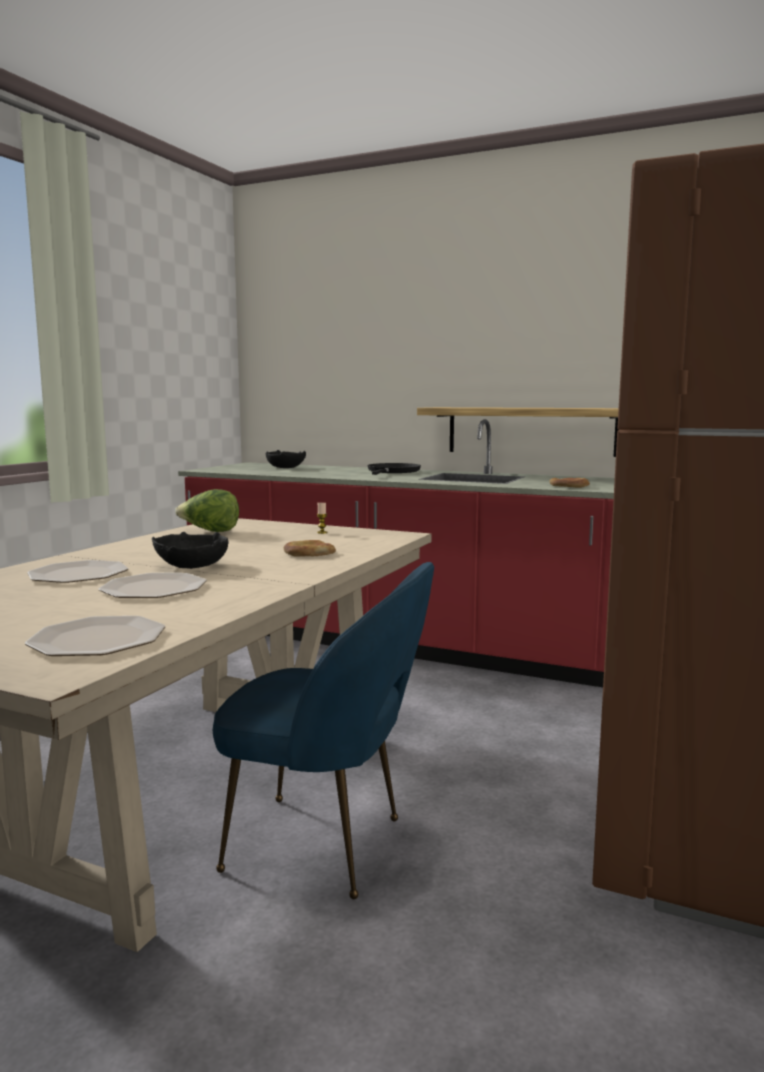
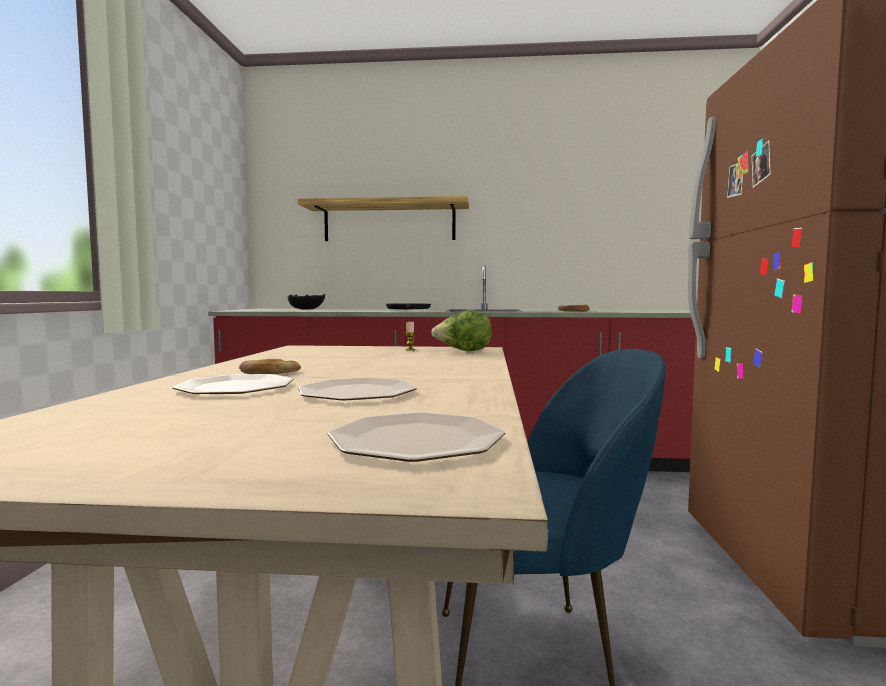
camera: 20 degrees left, 5 degrees down
(192, 566) = (351, 374): black bowl -> none
(210, 531) = (302, 353): lettuce -> lettuce (463, 351)
(308, 553) = (439, 361): bread -> bread (269, 372)
(530, 431) = (514, 275): shelf -> shelf (389, 222)

